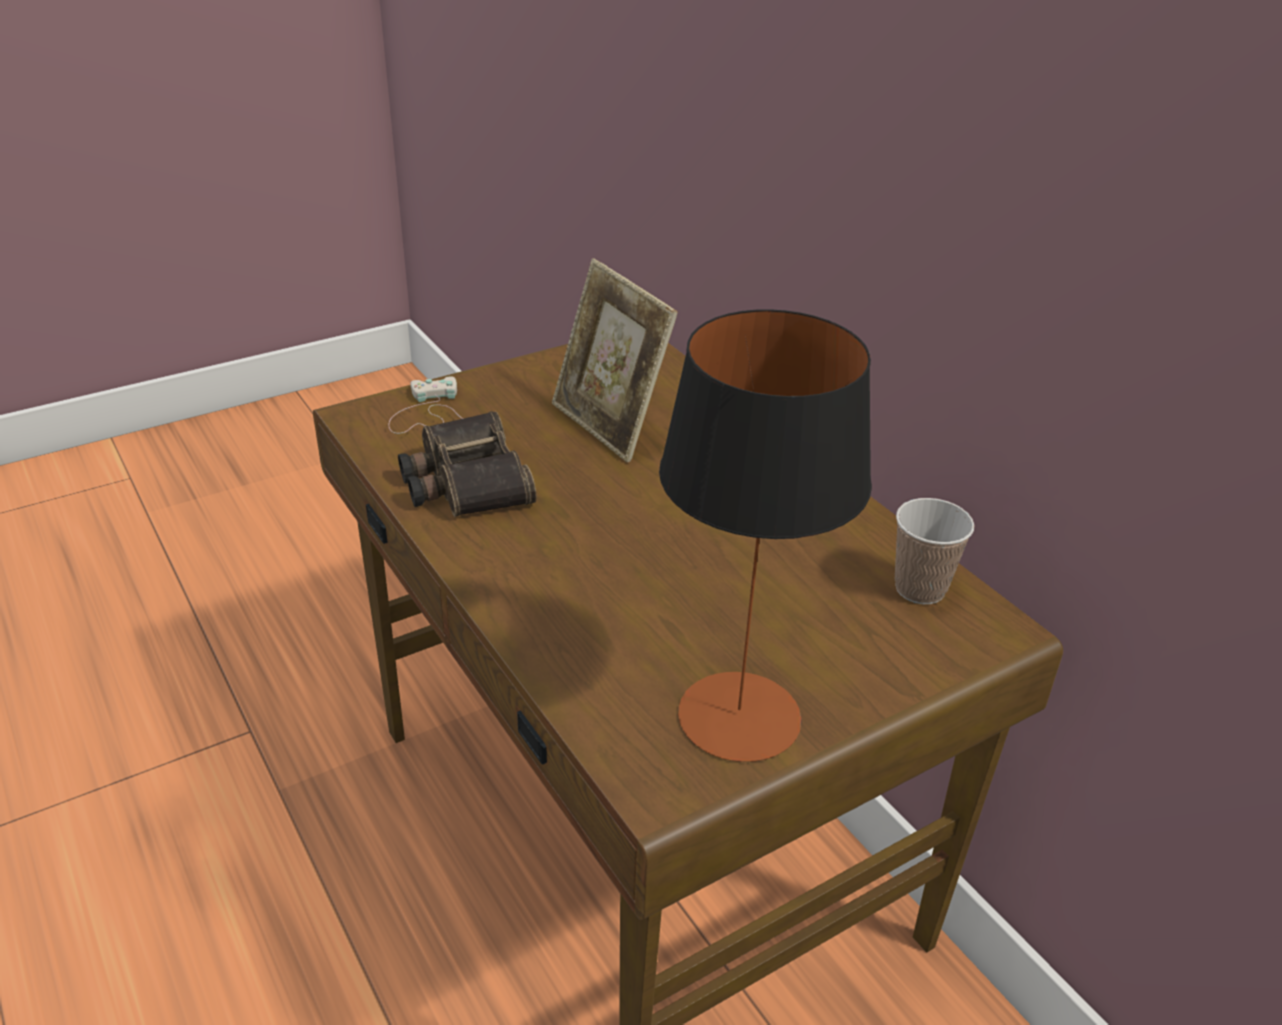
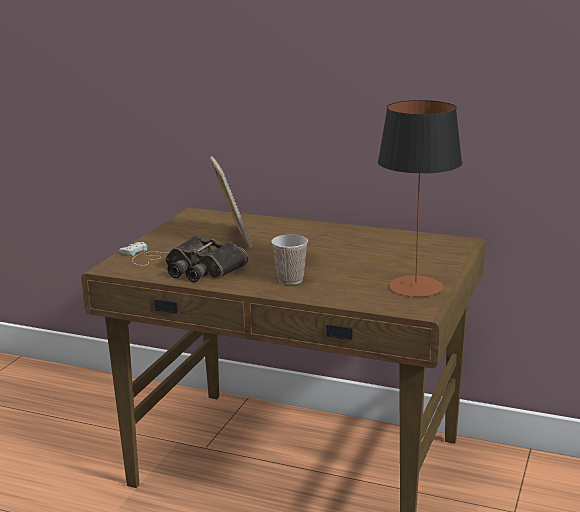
camera: 35 degrees left, 15 degrees down
(610, 425) = (232, 238): picture frame -> picture frame turned 120 degrees counterclockwise
(920, 589) = (422, 241): cup -> cup (290, 280)

